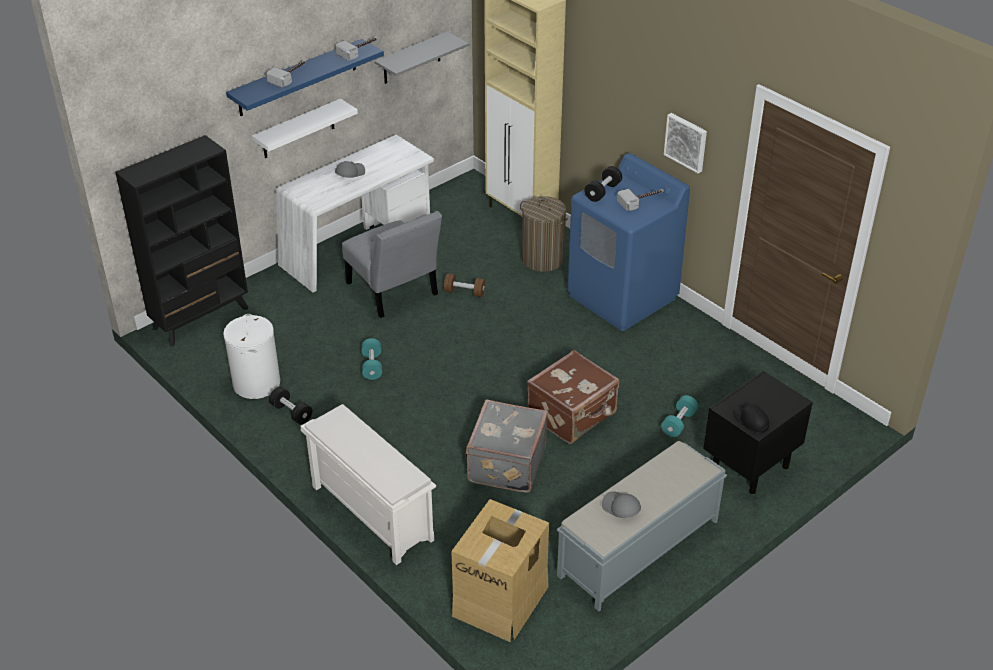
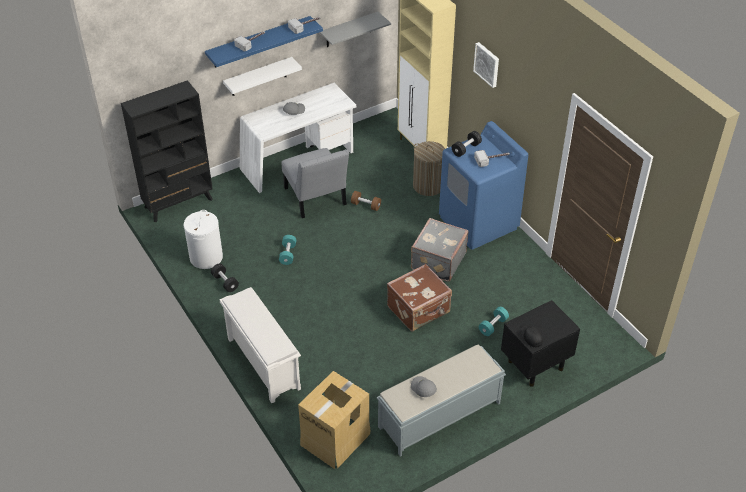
camera: 10 degrees right, 5 degrees up
(505, 464) = (362, 340): grey suitcase -> grey suitcase (437, 261)
(686, 142) = (528, 121): picture -> picture (487, 64)

